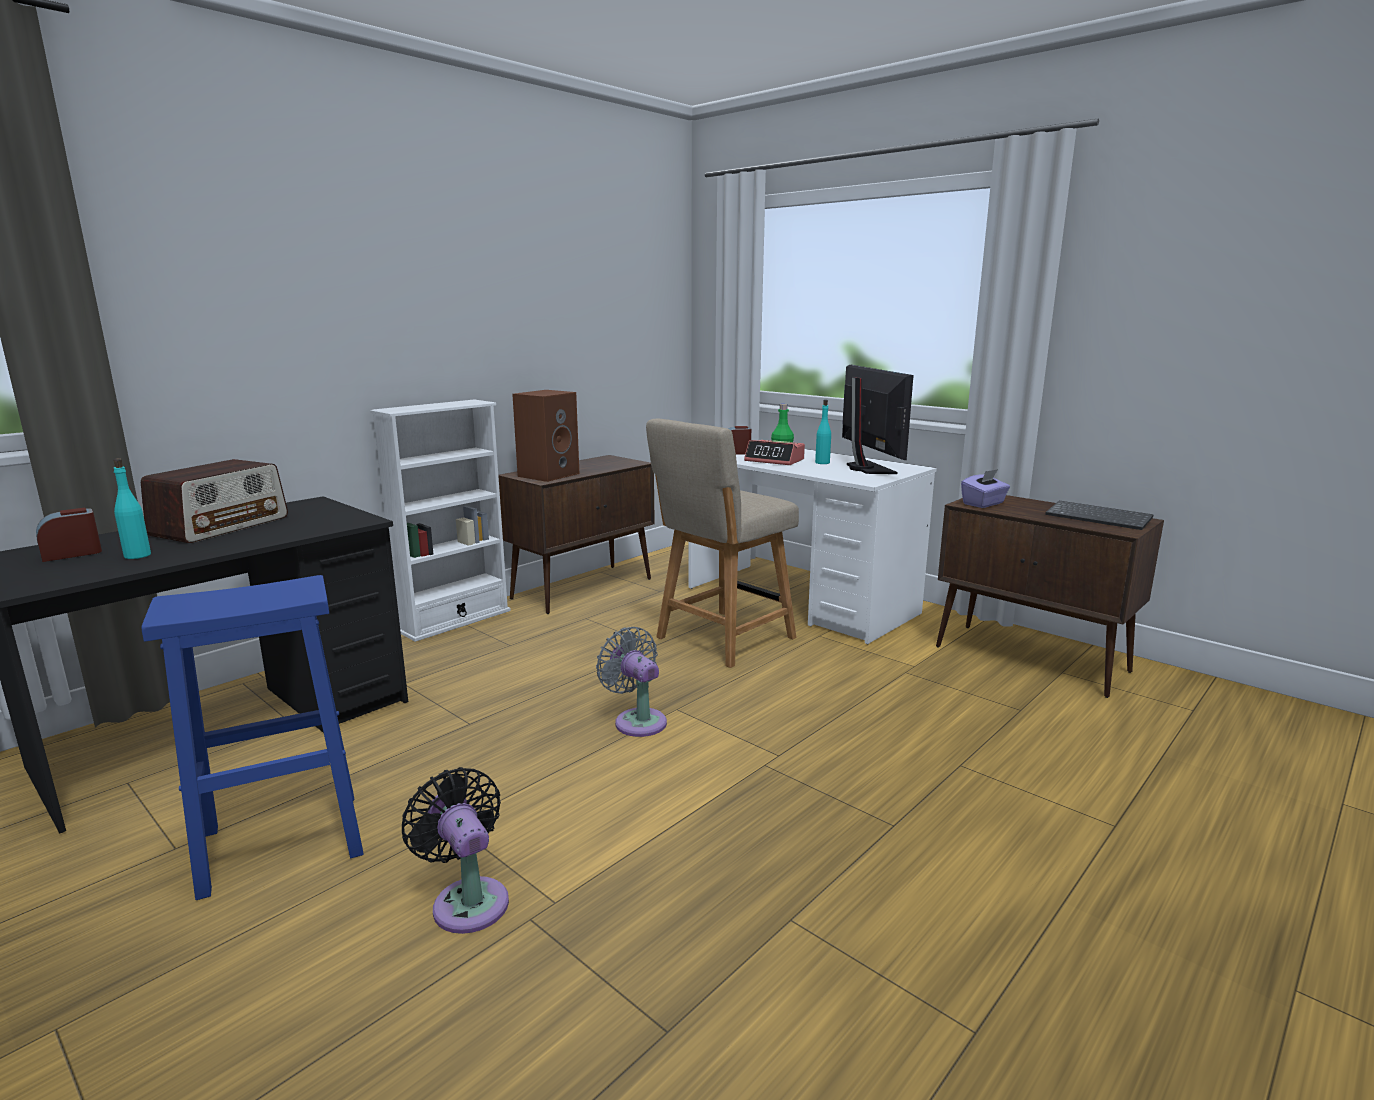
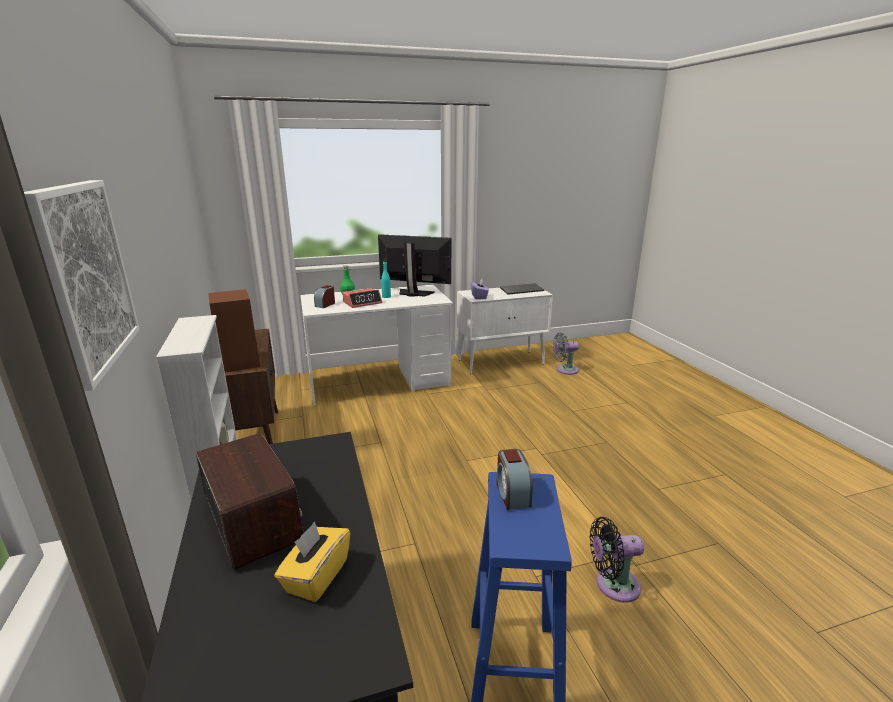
camera: 60 degrees left, 5 degrees up
(72, 554) = (249, 634): alarm clock -> alarm clock (512, 494)
(137, 555) = (316, 576): turquoise bottle -> yellow tissue box
(239, 303) = (83, 277): none -> picture
(637, 720) = (468, 476): grey fan -> grey fan (564, 370)
(721, 639) = (398, 420): beige chair -> none
(1032, 659) = (502, 362): brown cabinet -> white cabinet

